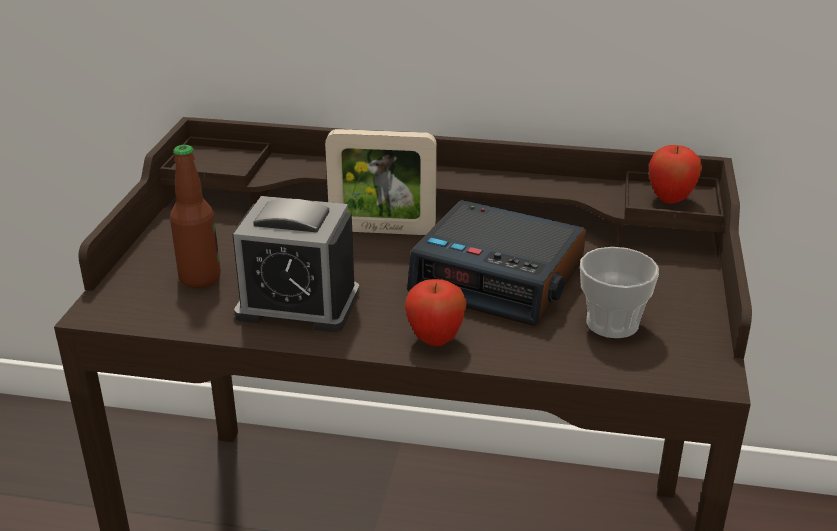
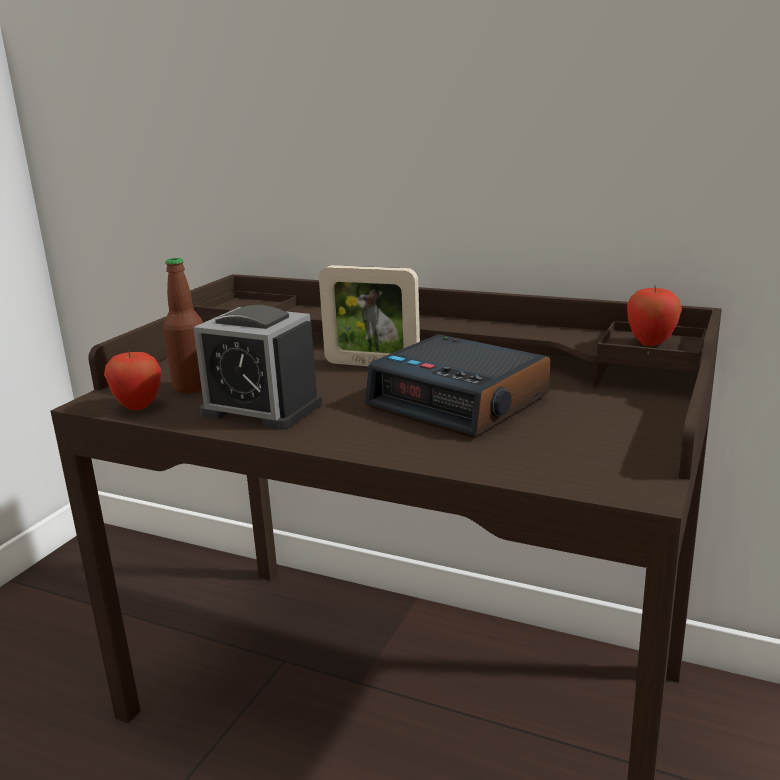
camera: 15 degrees right, 10 degrees down
(435, 340) = (370, 441): apple -> apple (138, 406)
(612, 323) = (556, 441): cup -> none

